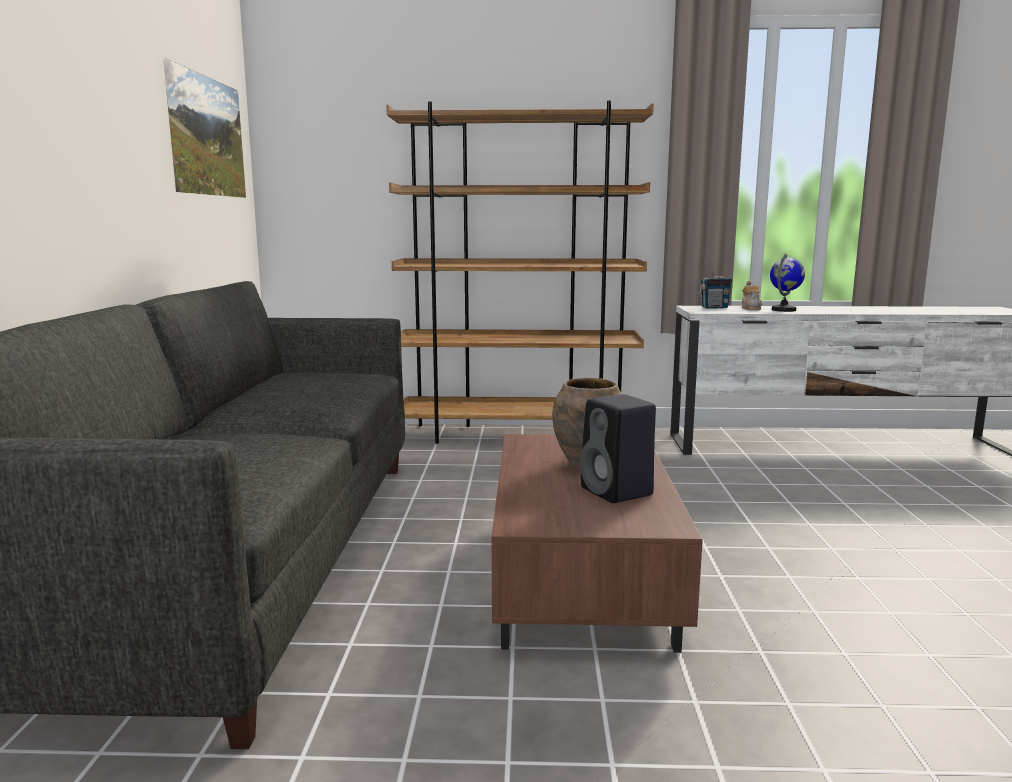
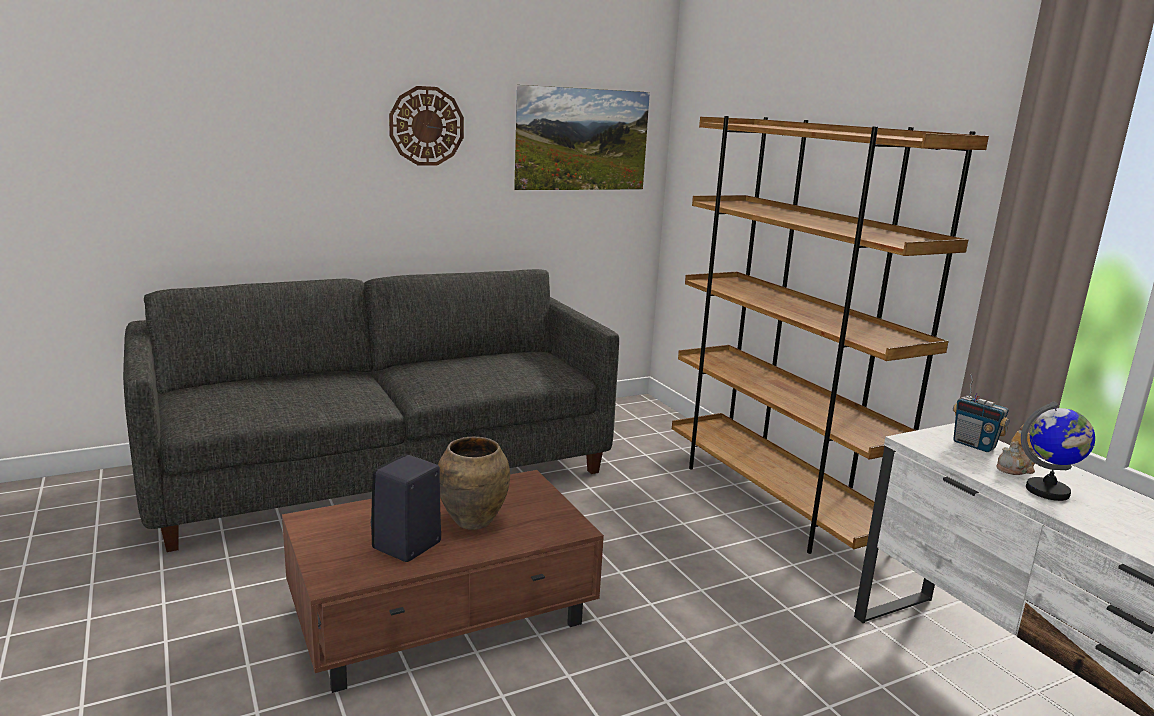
camera: 60 degrees right, 5 degrees up
(104, 95) = (426, 126): none -> wall clock

